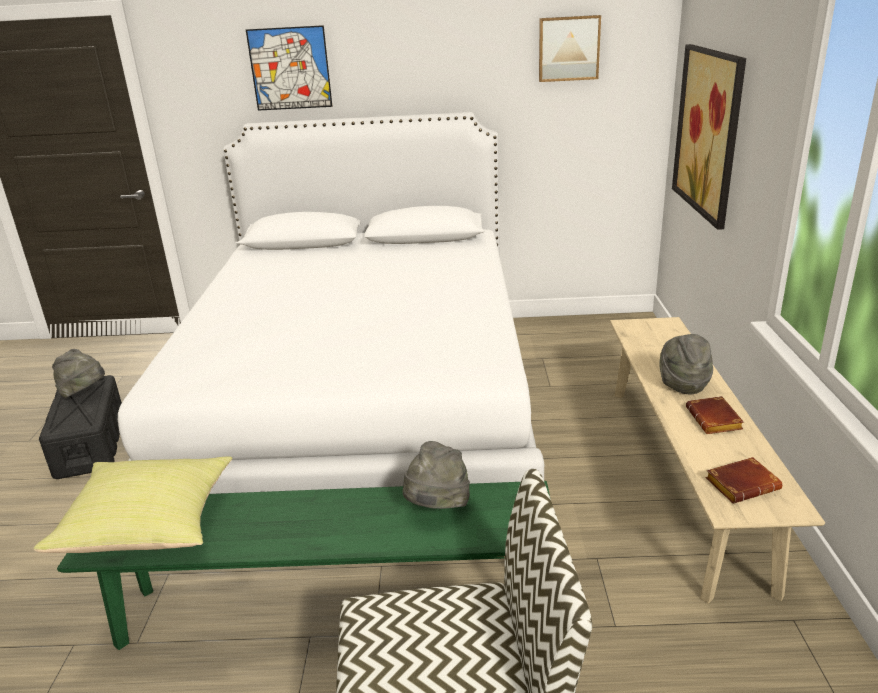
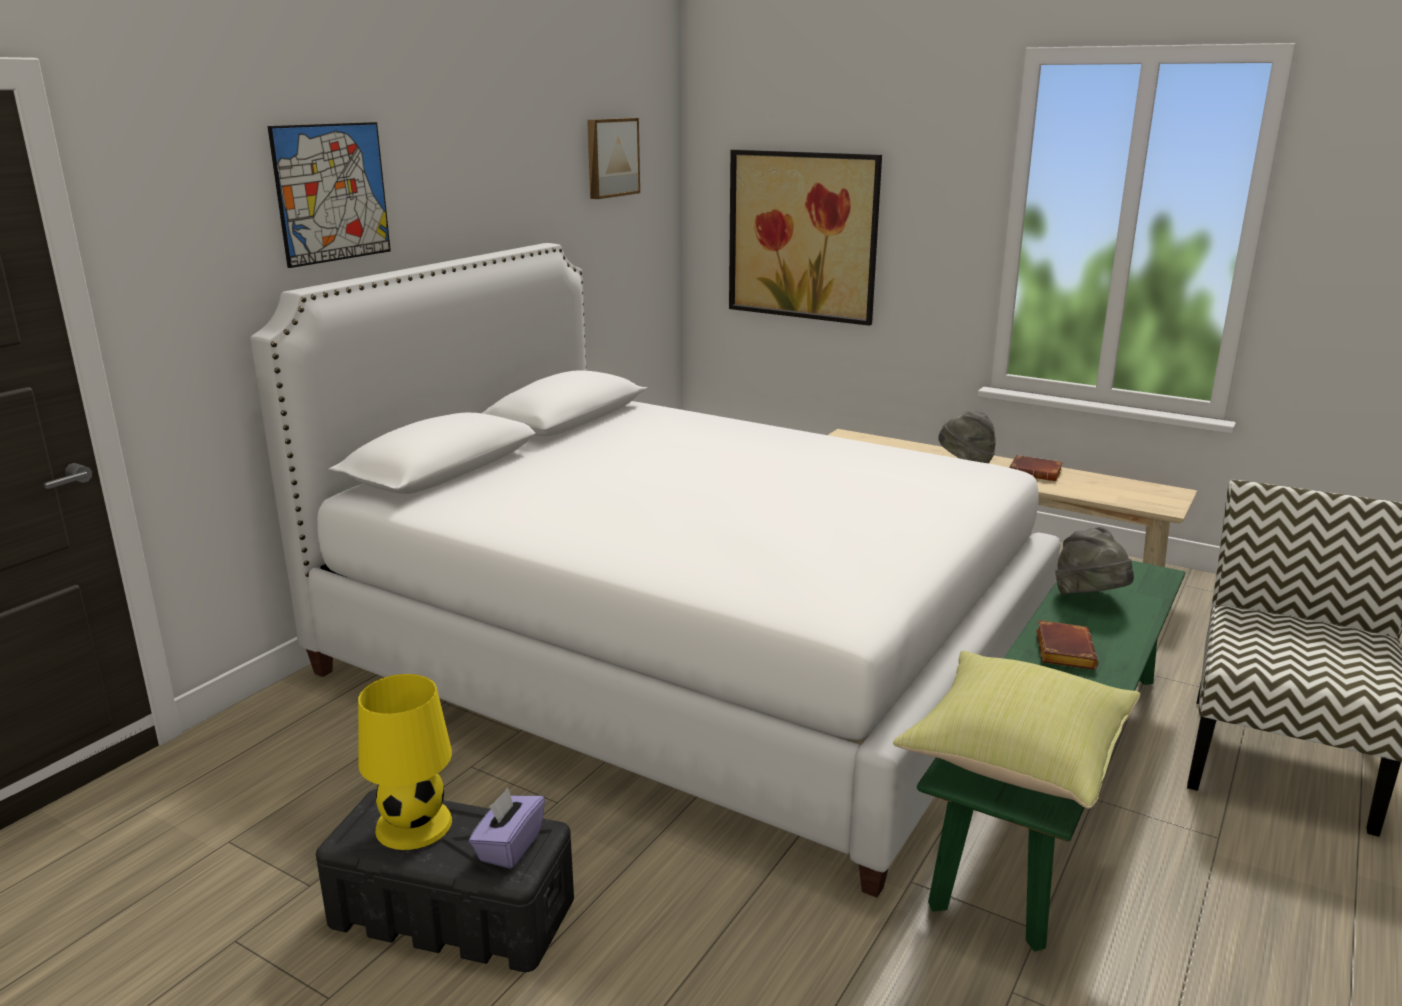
camera: 60 degrees left, 5 degrees down
(74, 420) = (509, 846): none -> purple tissue box
(84, 393) = (412, 824): grey hat -> yellow table lamp
(742, 484) = (1135, 494): brown book -> brown book (1062, 650)

